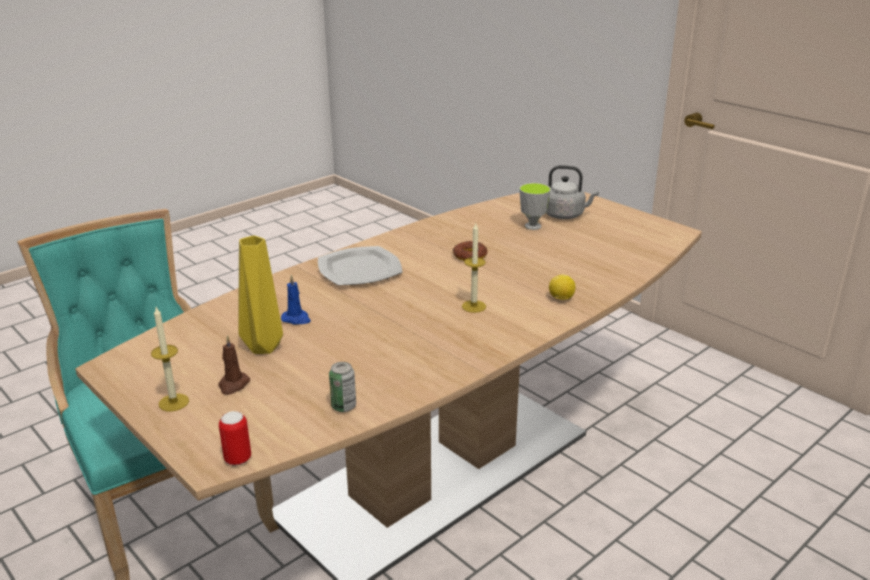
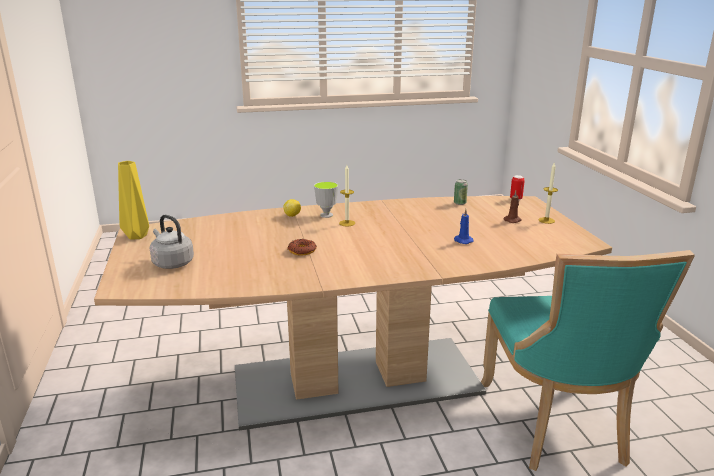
camera: 150 degrees left, 5 degrees down
(265, 346) = (489, 231): yellow vase -> yellow vase (135, 236)
(359, 270) = (394, 261): plate -> none
(532, 226) = (216, 260): cup -> cup (326, 215)

